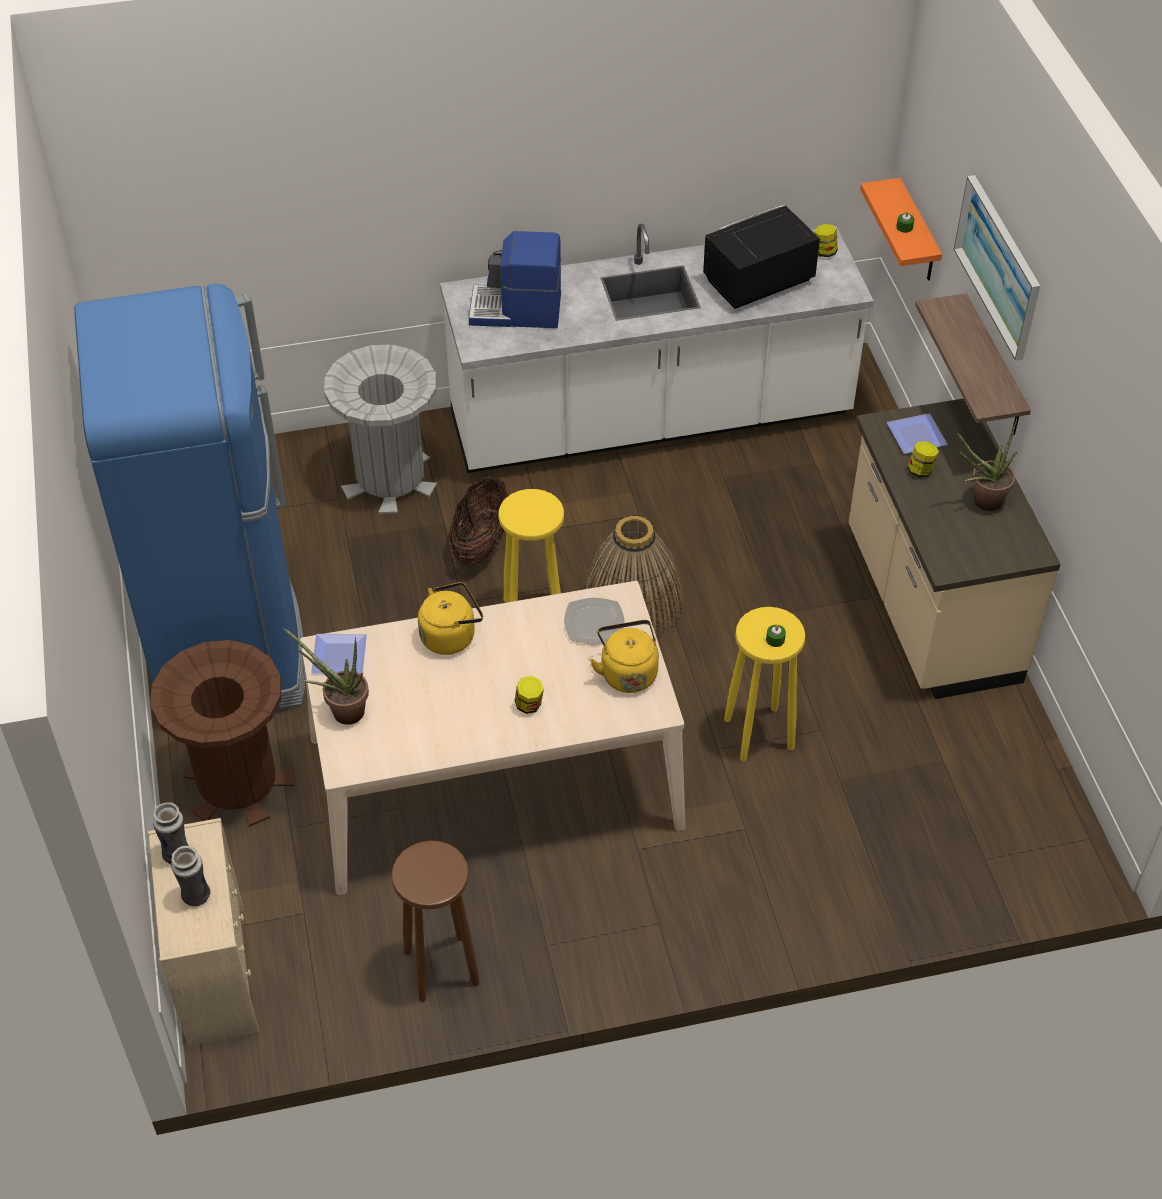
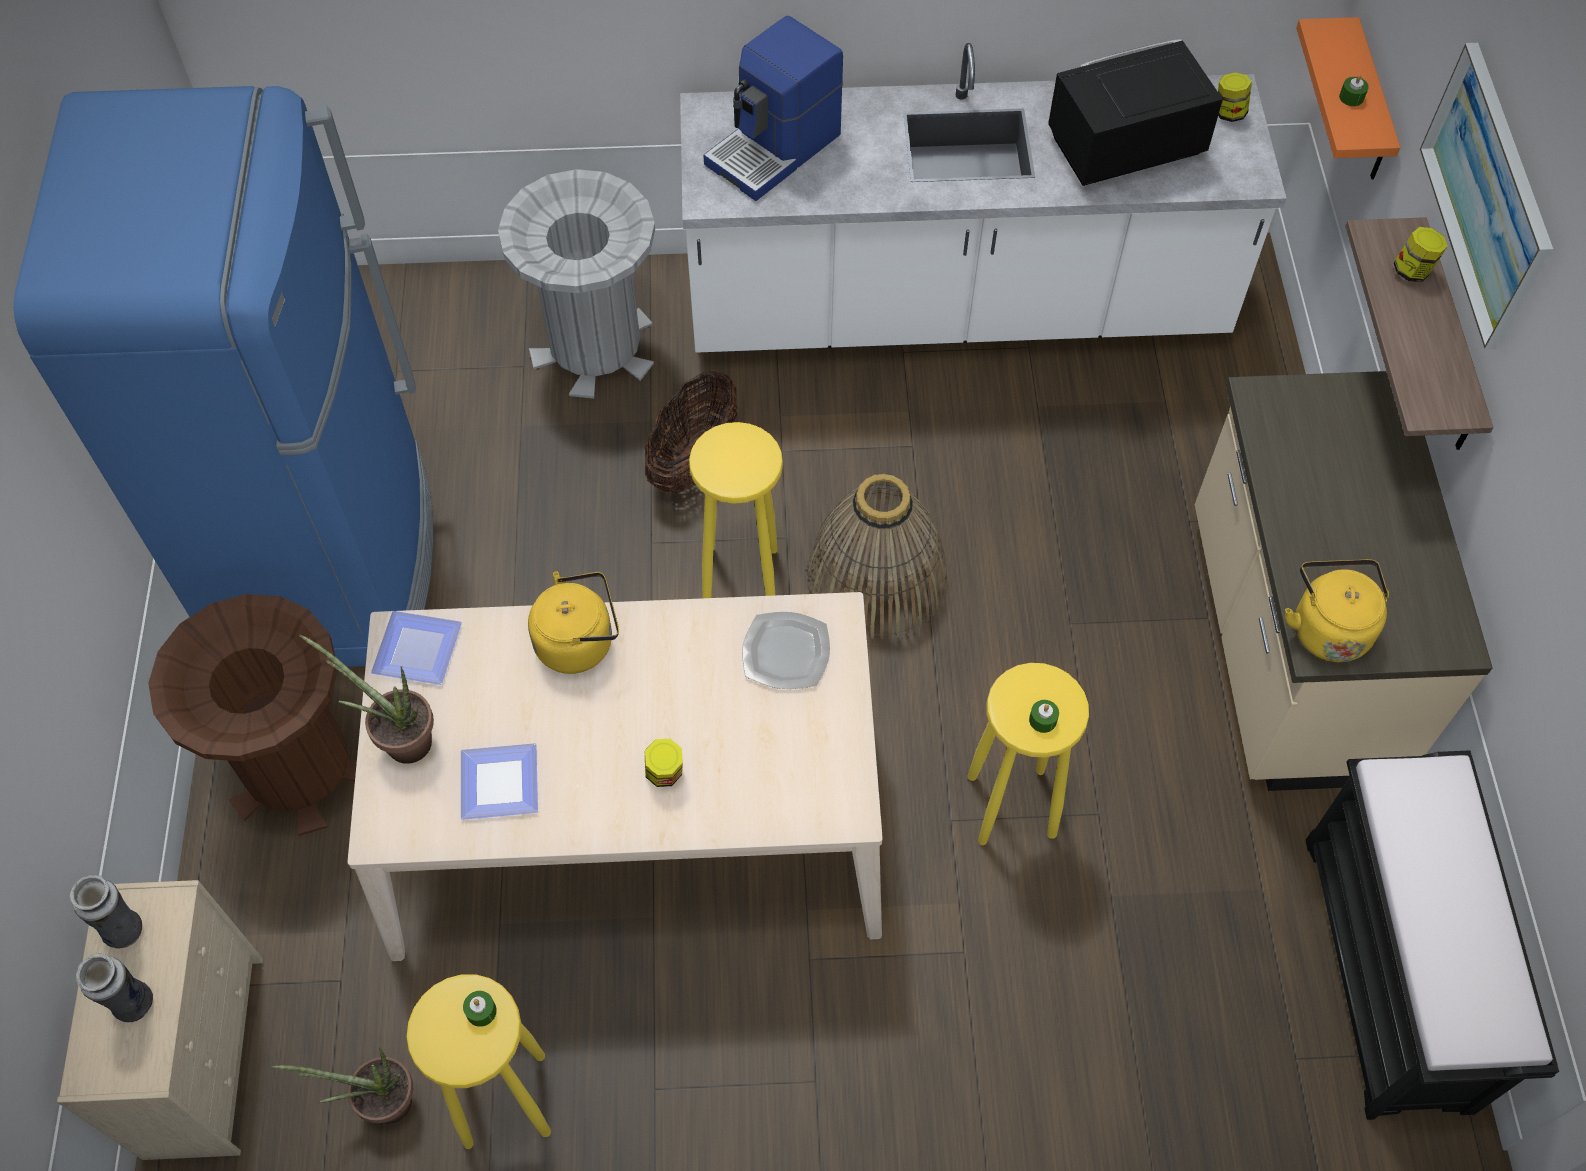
camera: 10 degrees right, 10 degrees up
(439, 860) = (481, 1011): none -> green candle
(440, 968) = (503, 1099): brown stool -> yellow stool
(516, 311) = (775, 149): coffee machine -> coffee machine turned 60 degrees counterclockwise
(627, 672) = (817, 741): yellow kettle -> yellow kettle (1327, 627)
(917, 434) = (1312, 420): plate -> plate (502, 780)
(920, 471) = (1306, 481): jar -> jar (1412, 271)
(981, 502) = (1389, 545): potted plant -> potted plant (380, 1103)
(1038, 798) = (1389, 974): none -> black bench

